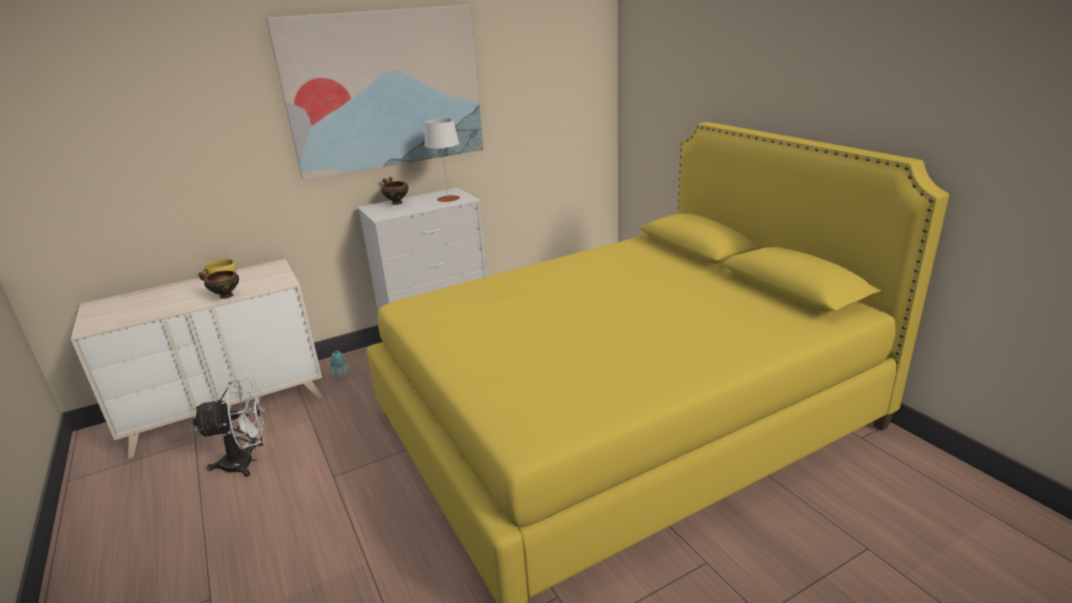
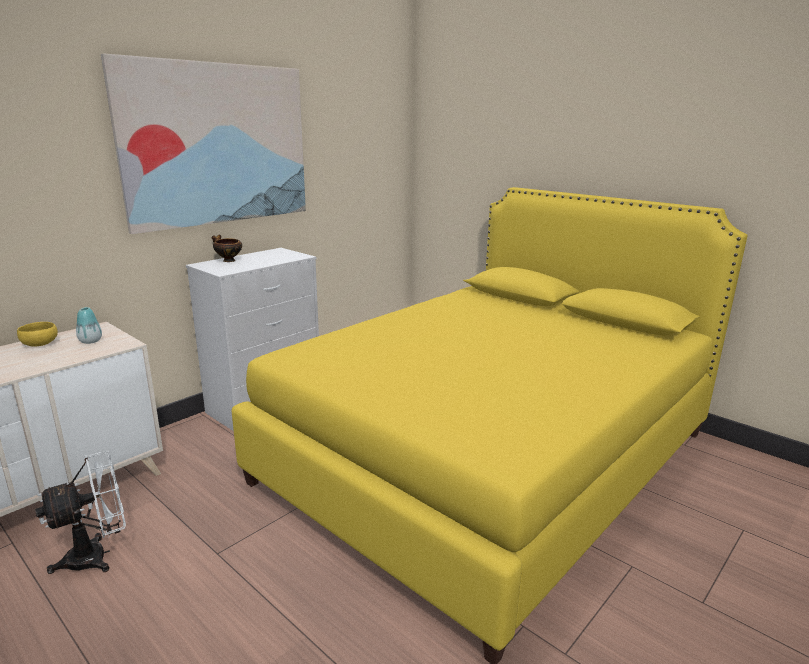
camera: 20 degrees left, 5 degrees down
(225, 296) = (56, 361): bowl -> none
(341, 375) = (171, 449): vase -> vase (90, 341)
(448, 198) = (282, 256): white table lamp -> none

